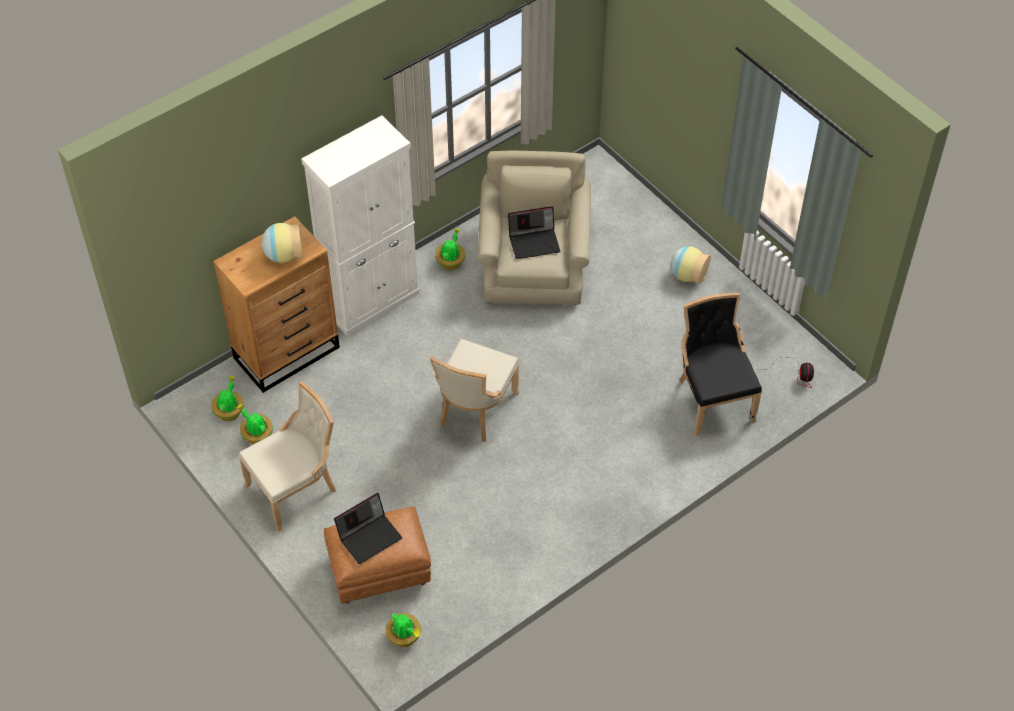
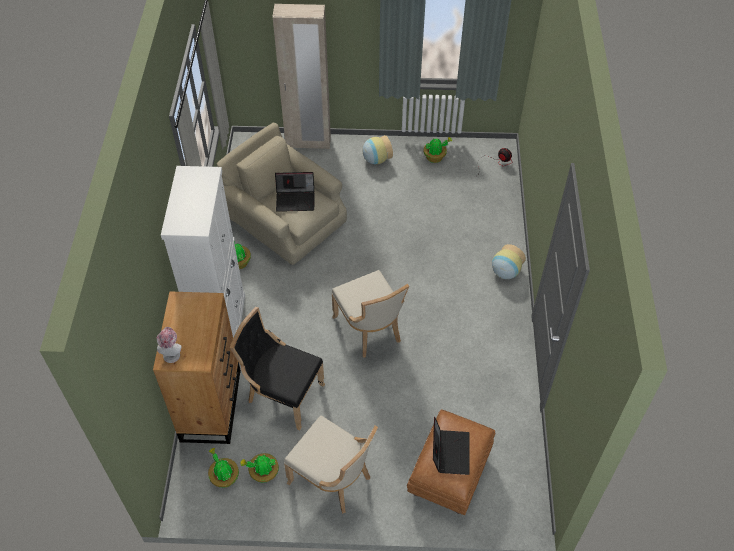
camera: 50 degrees left, 0 degrees up
(238, 261) = (171, 353): none -> hat
(284, 255) = (198, 321): vase -> vase (505, 272)
(295, 489) = (333, 479): beige chair -> beige chair turned 120 degrees clockwise
(405, 637) = (517, 495): potted plant -> potted plant (435, 157)
(534, 242) = (296, 199): laptop -> laptop turned 60 degrees clockwise
(649, 208) = (308, 142): none -> beige wardrobe
(712, 398) = (477, 209): black chair -> black chair (282, 394)

